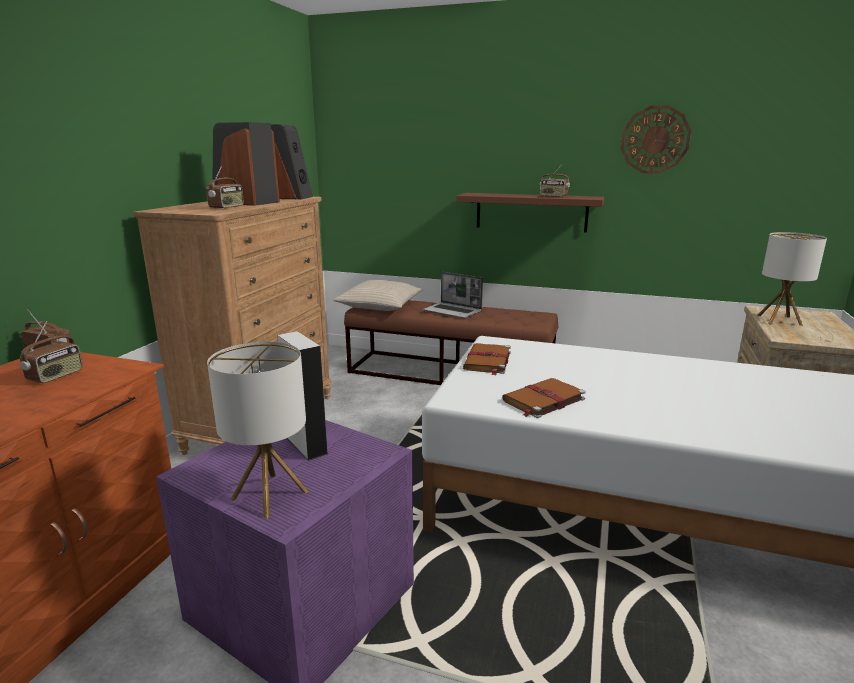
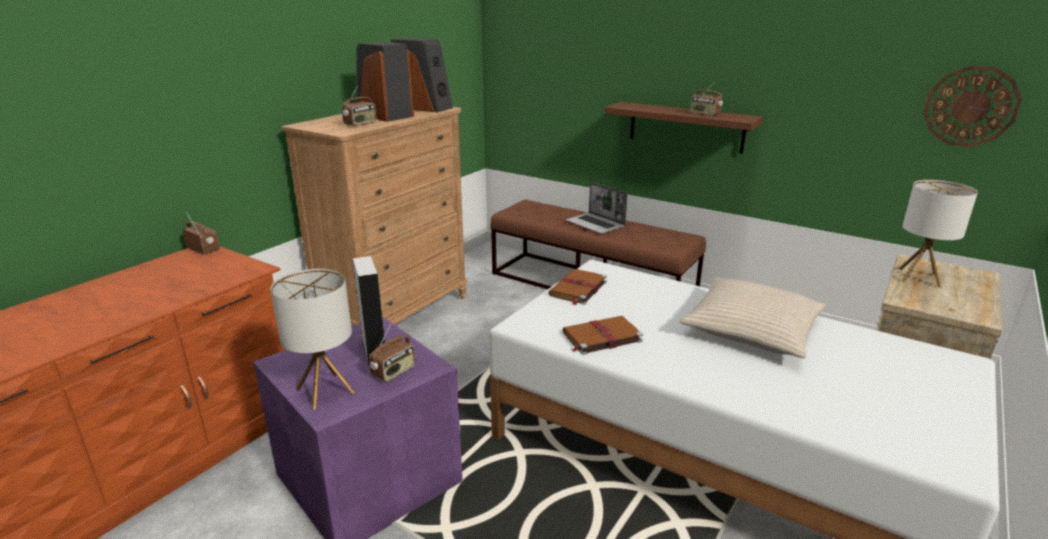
camera: 15 degrees right, 5 degrees up
(56, 376) = (199, 270): radio -> radio (394, 372)
(380, 305) = (528, 210): beige pillow -> beige pillow (751, 329)
(655, 140) = (822, 58): wall clock -> wall clock (970, 106)

